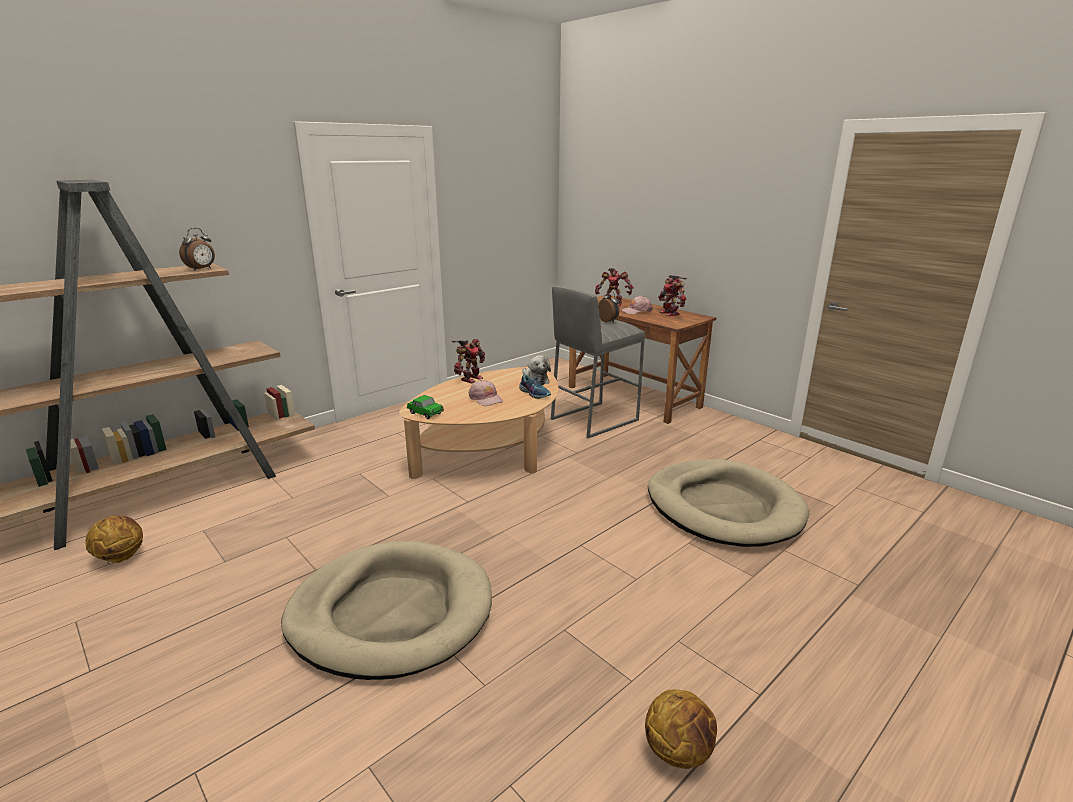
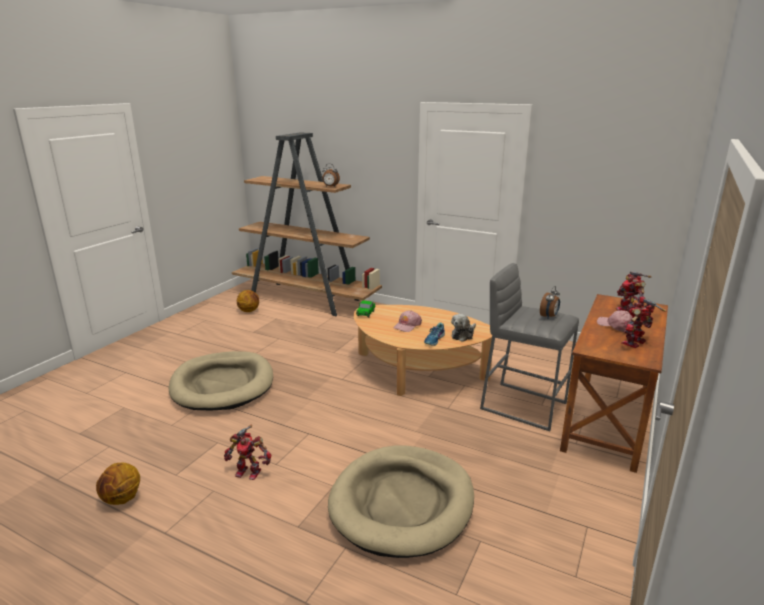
camera: 70 degrees right, 0 degrees up
(470, 379) = (441, 313): toy robot -> toy robot (249, 471)

